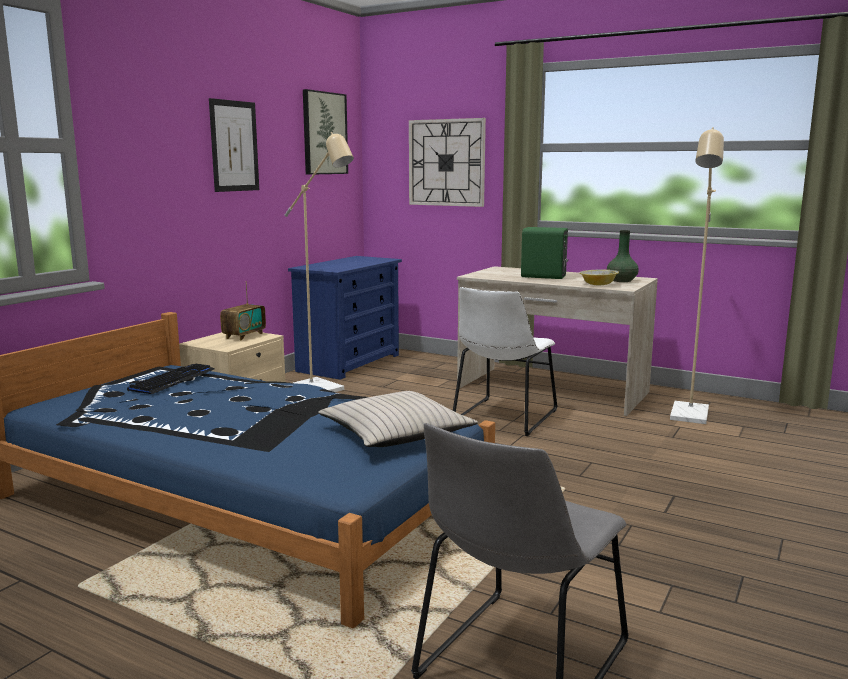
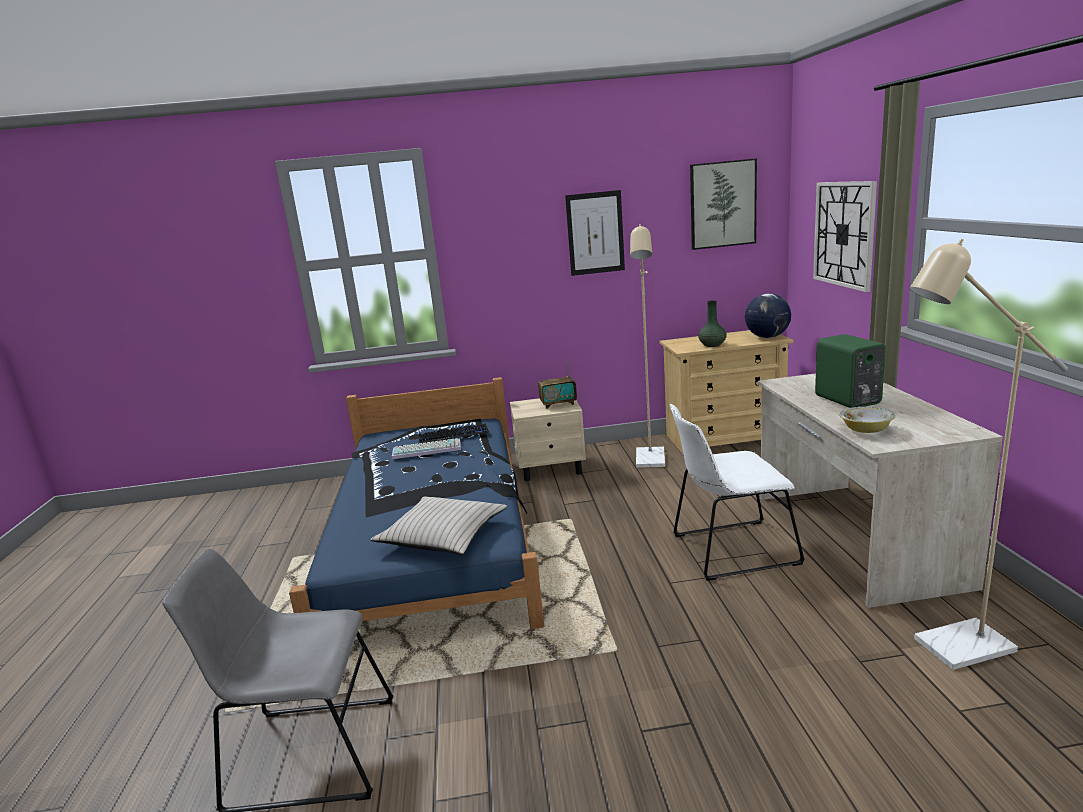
camera: 55 degrees right, 5 degrees up
(177, 394) = (427, 449): none -> keyboard
(349, 363) = (725, 438): blue dresser -> beige dresser
(377, 259) = (767, 337): none -> globe
(621, 281) = (923, 430): green vase -> green vase (712, 345)

